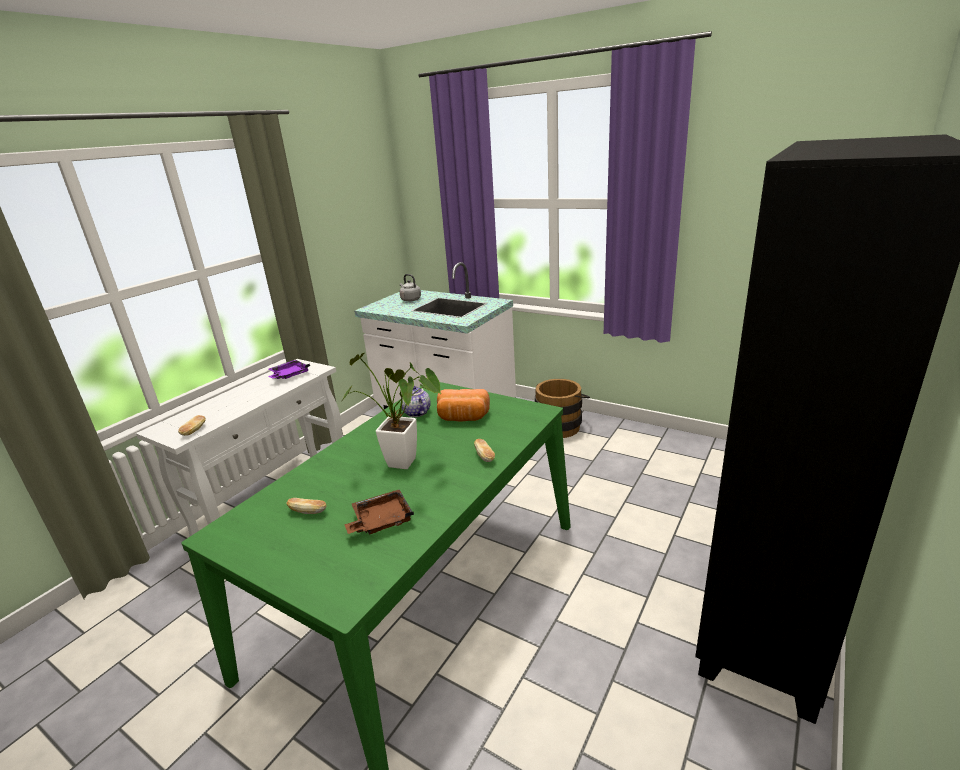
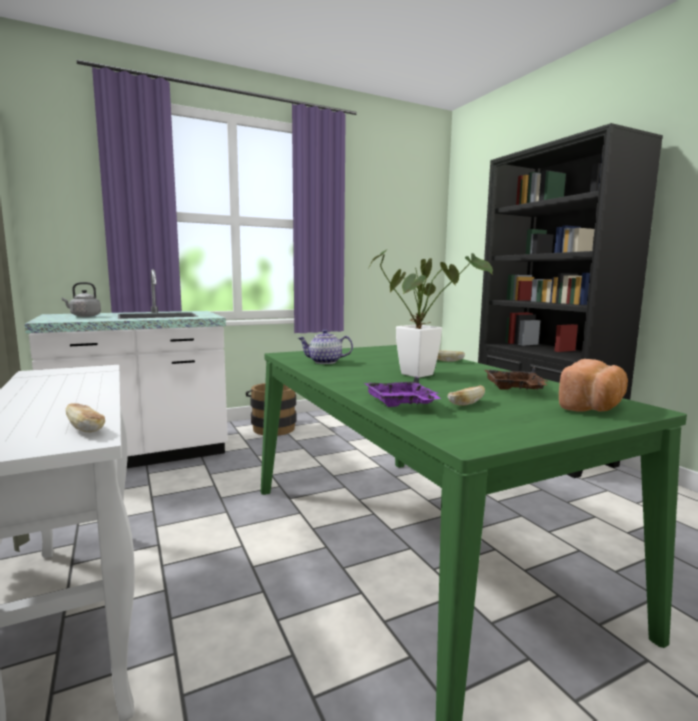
camera: 60 degrees left, 15 degrees down
(289, 375) = (65, 377): purple tray -> purple tray (401, 404)
(463, 418) = (368, 356): bread -> bread (593, 407)

